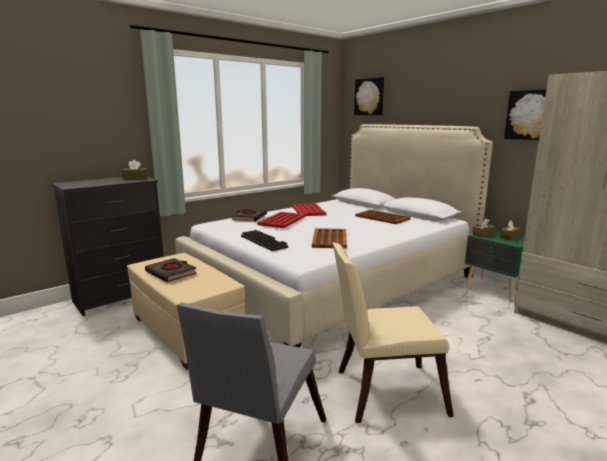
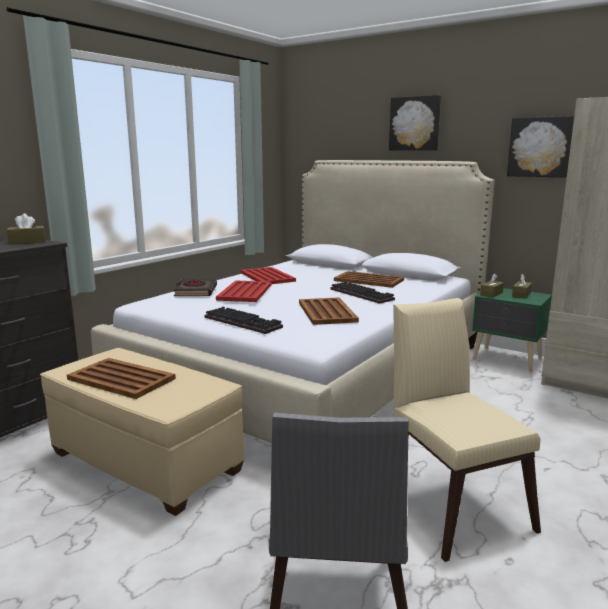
camera: 15 degrees left, 0 degrees up
(171, 273) = (120, 379): black book -> brown tray
(368, 228) = (363, 294): none -> keyboard
(369, 97) = (324, 124): picture -> picture (415, 123)
(382, 391) = (449, 501): beige chair -> beige chair turned 90 degrees clockwise

